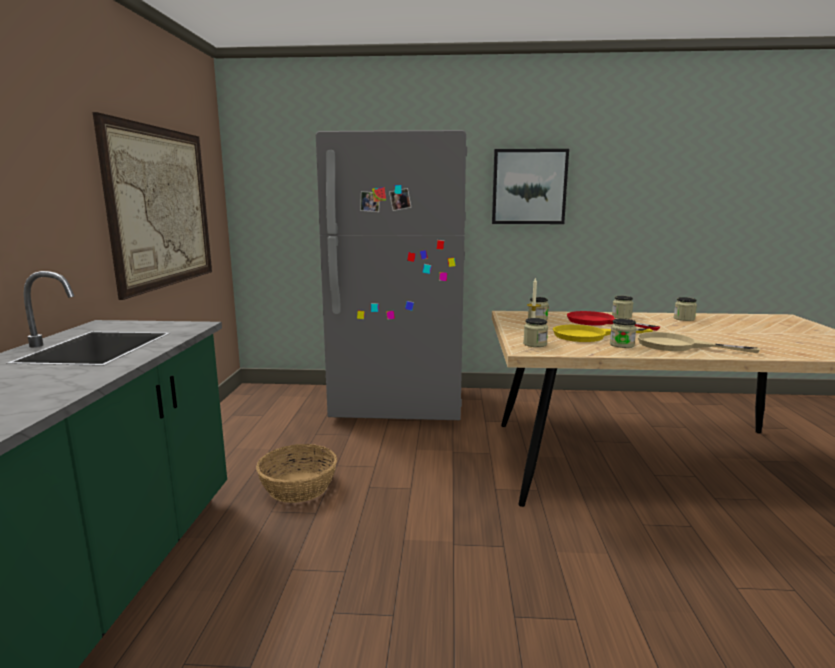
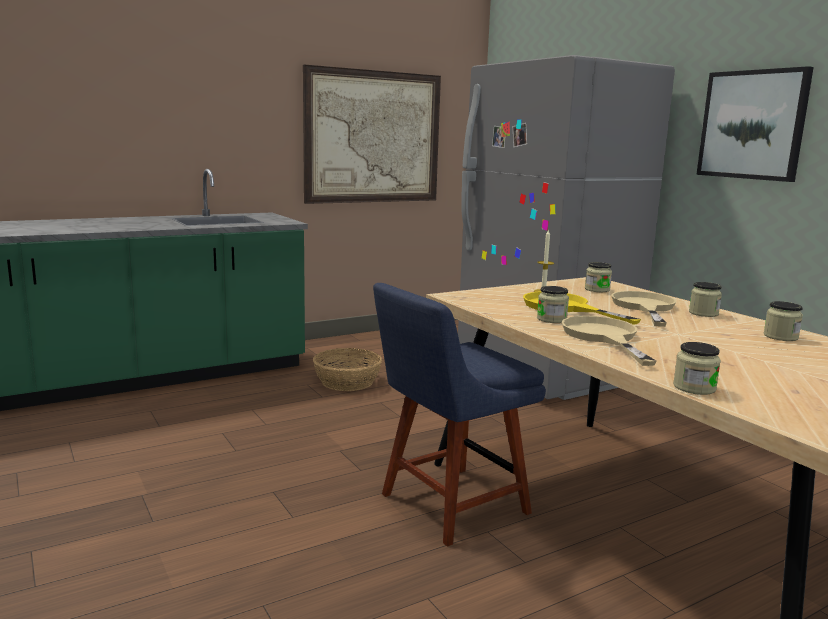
camera: 55 degrees right, 0 degrees up
(535, 344) = (483, 296): jar -> jar (694, 388)
(595, 526) = (448, 505): none -> blue chair
(598, 322) = (644, 307): red frying pan -> beige frying pan

